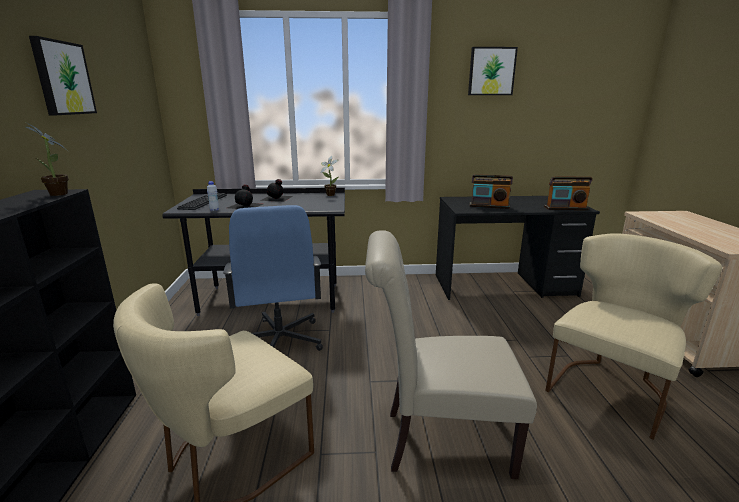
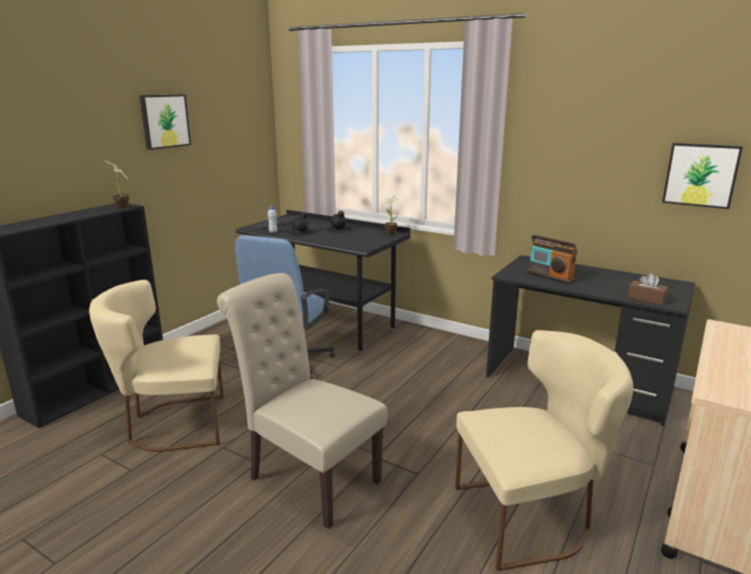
camera: 35 degrees right, 0 degrees up
(491, 71) = (592, 108): picture -> picture (701, 175)
(565, 208) = (646, 299): radio -> brown tissue box

